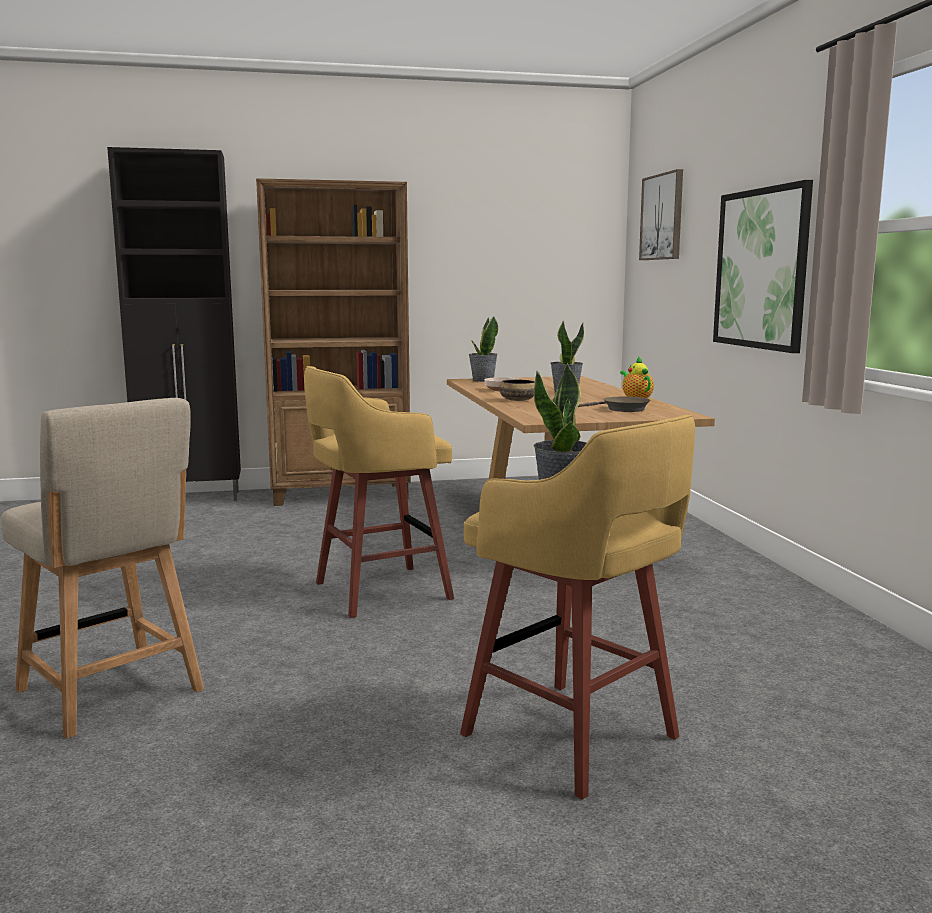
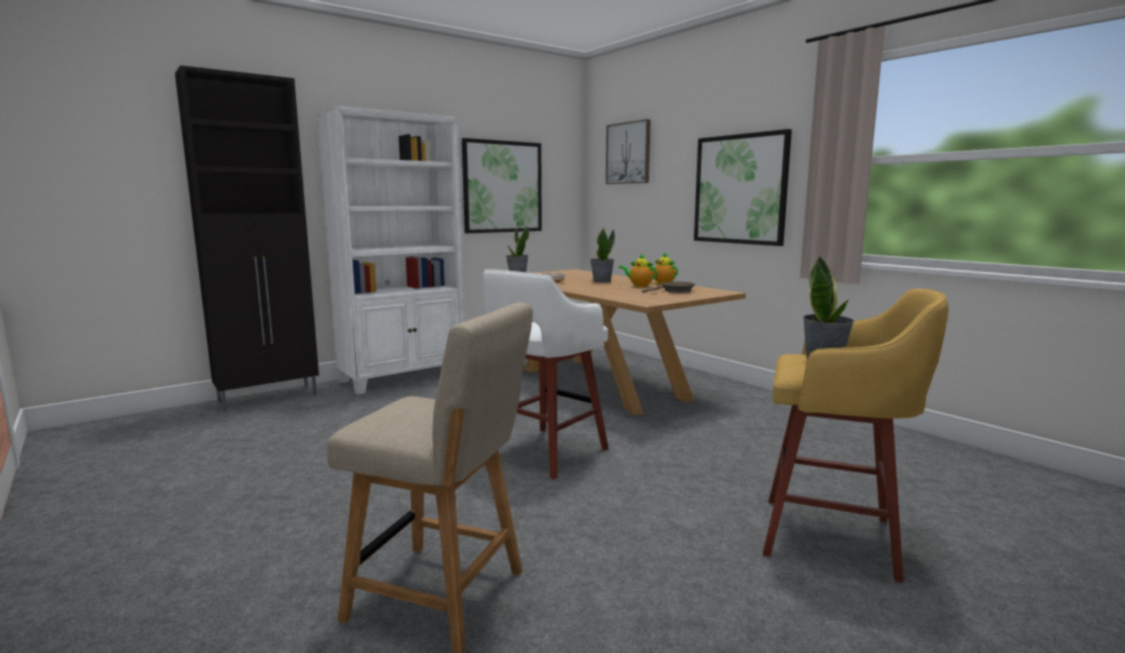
camera: 25 degrees left, 0 degrees up
(341, 495) = (404, 378): brown bookcase -> white bookcase
(378, 591) = (544, 453): yellow stool -> white stool
(496, 265) = (502, 187): none -> picture
(517, 400) = (587, 289): bowl -> none
(596, 400) = (639, 286): none -> teapot

